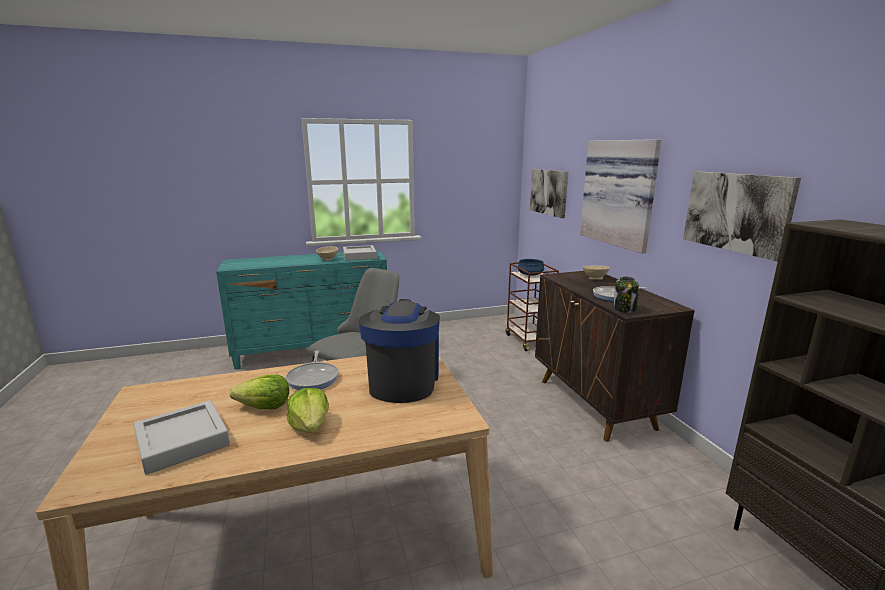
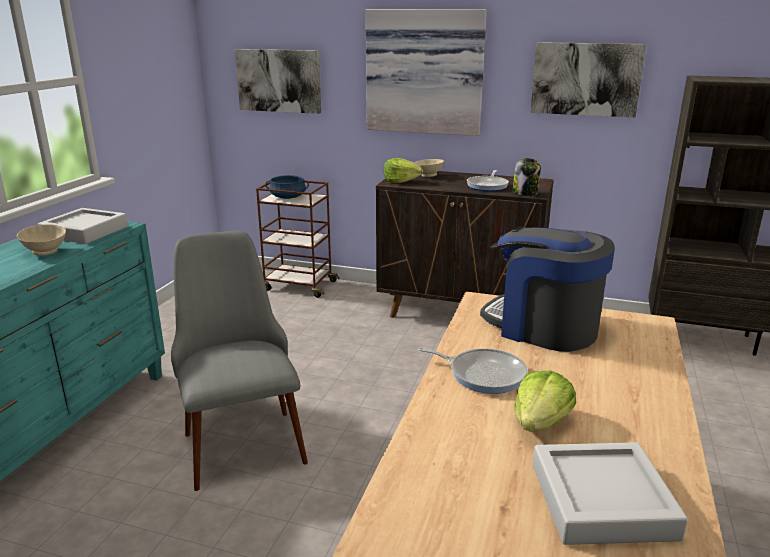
camera: 55 degrees left, 5 degrees up
(310, 425) = (614, 400): lettuce -> lettuce (400, 181)

